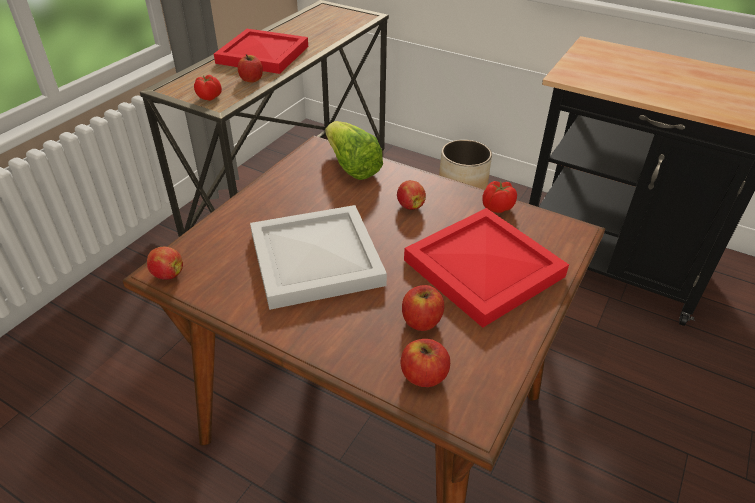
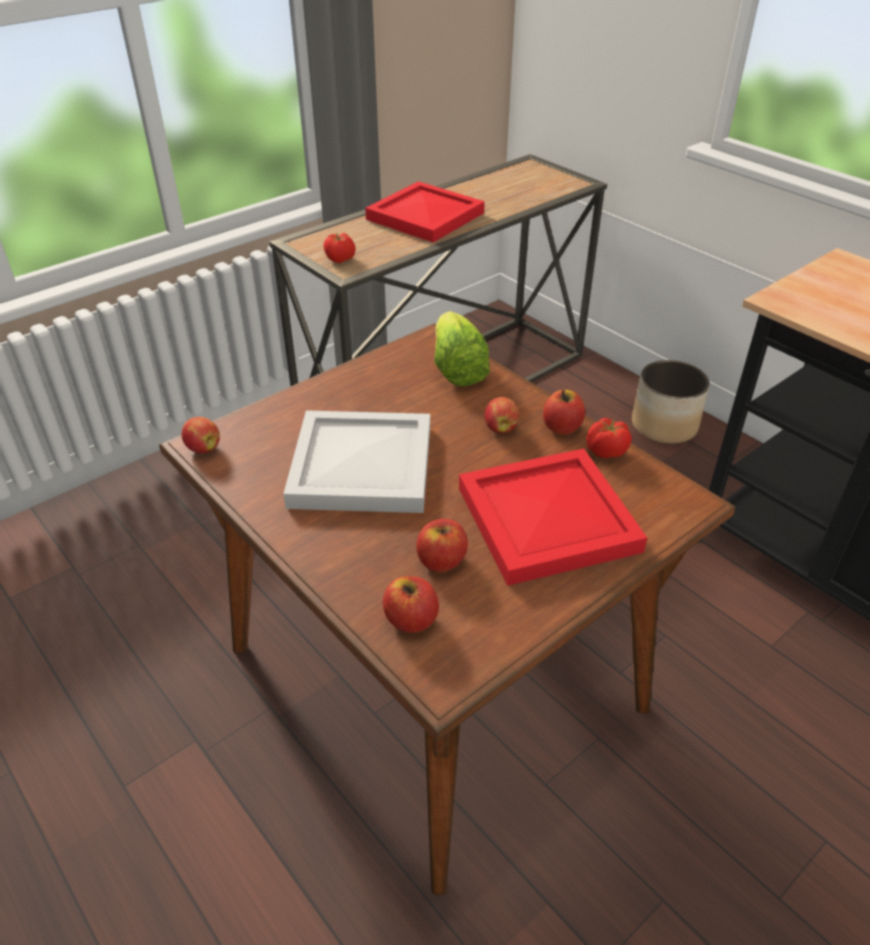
camera: 20 degrees right, 0 degrees up
(251, 79) = (397, 245): apple -> apple (562, 427)

